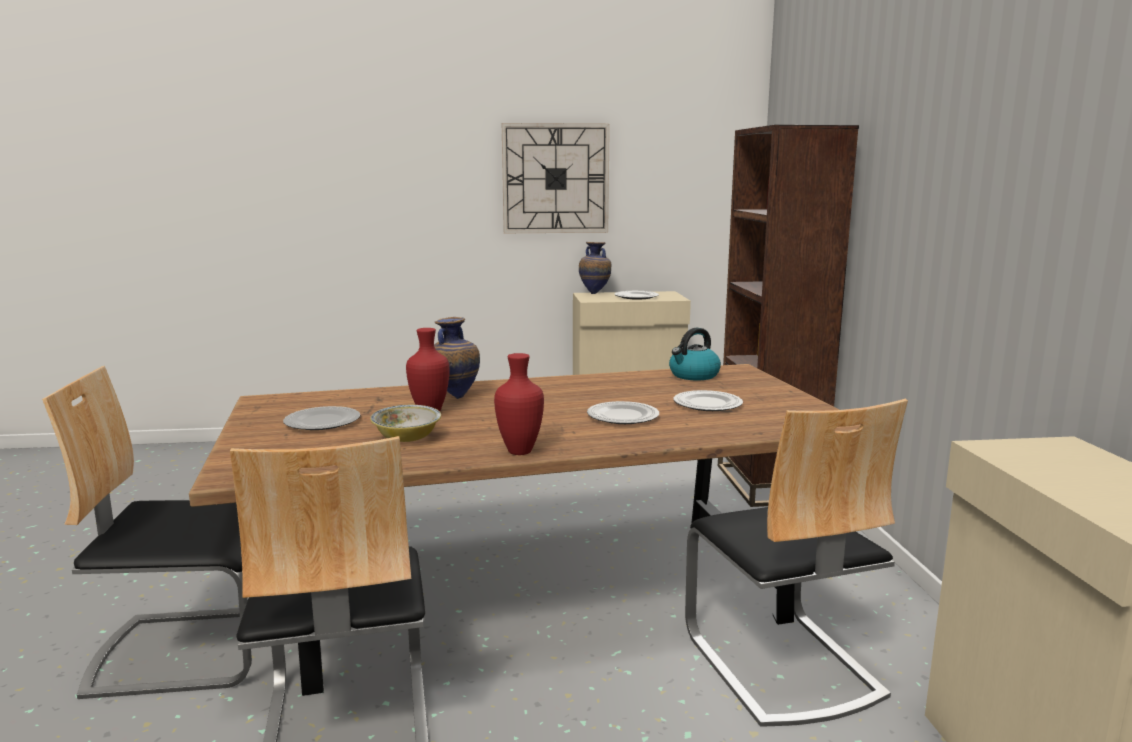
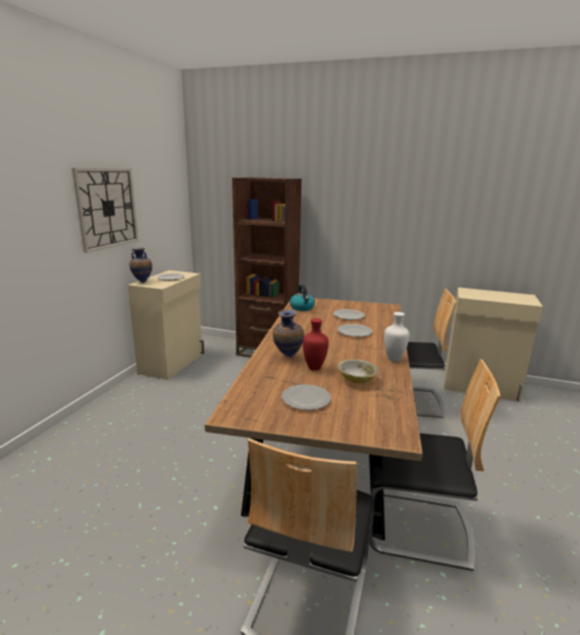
camera: 65 degrees left, 5 degrees up
(520, 452) = (394, 359): red vase -> white vase

